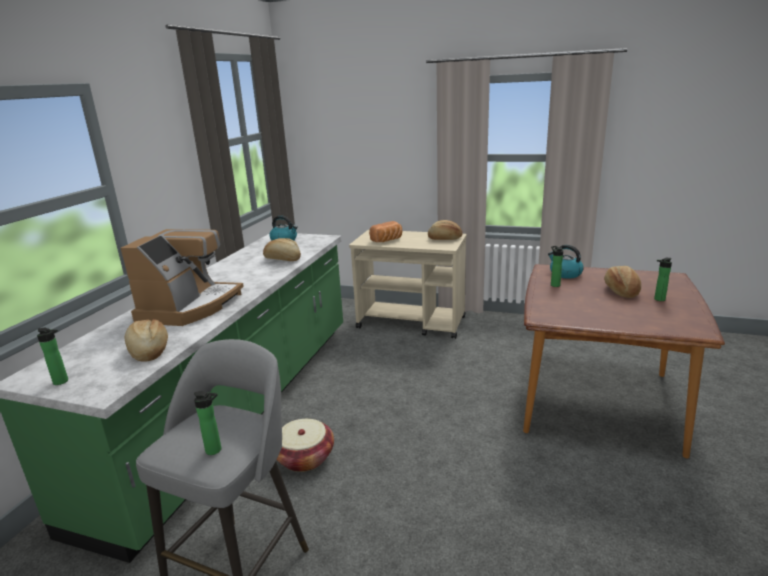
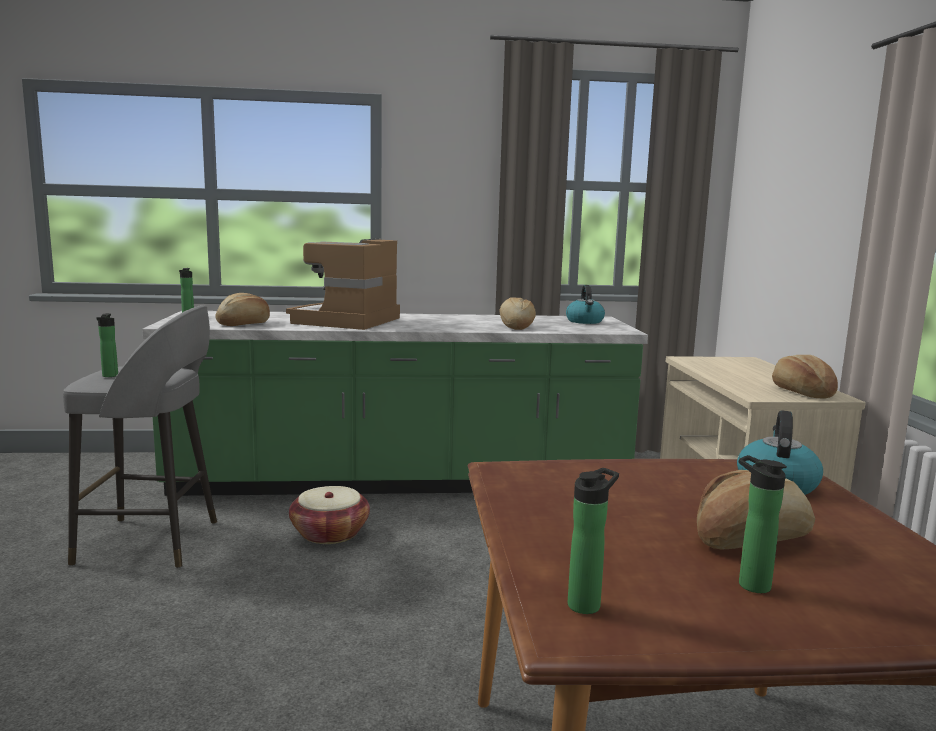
camera: 65 degrees right, 10 degrees down
(190, 307) = (347, 321): coffee machine -> coffee machine turned 120 degrees clockwise
(388, 240) = (721, 368): bread -> none
(554, 285) = (690, 476): bottle -> bottle (587, 604)

